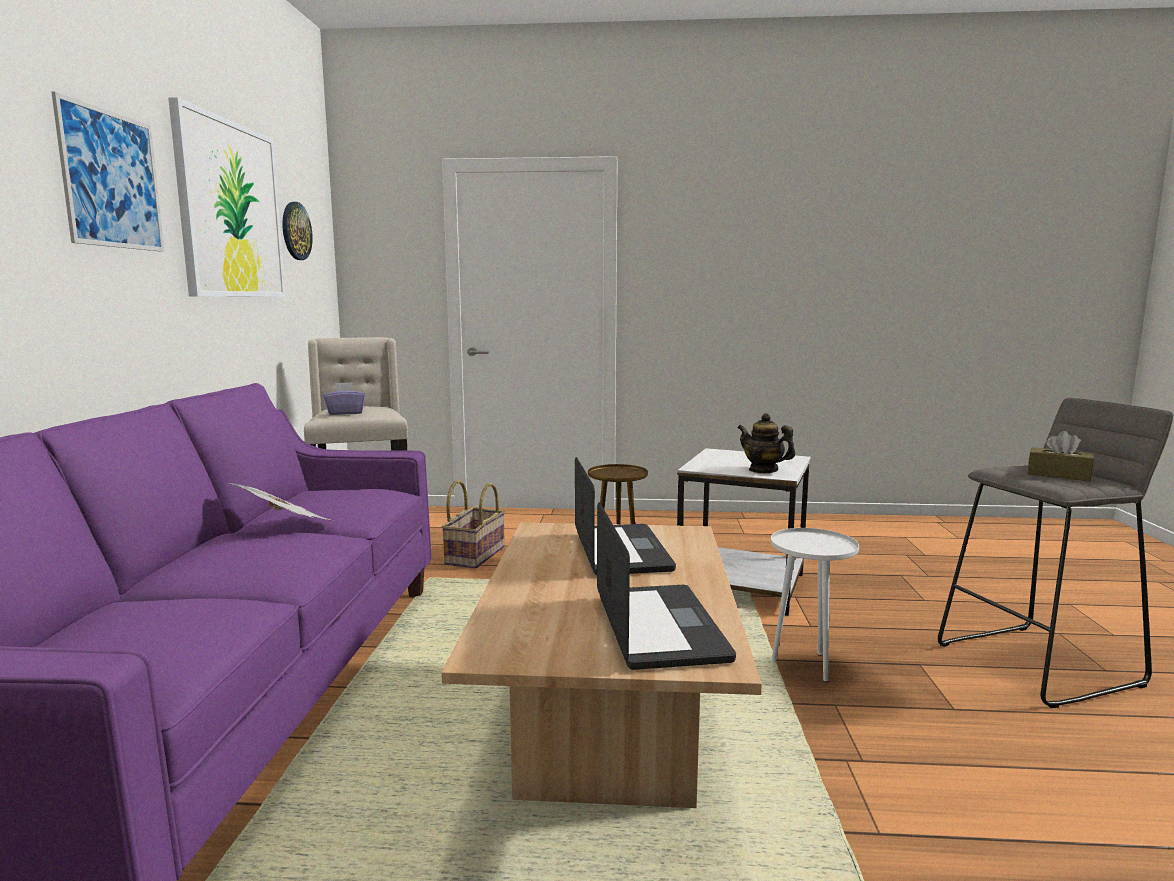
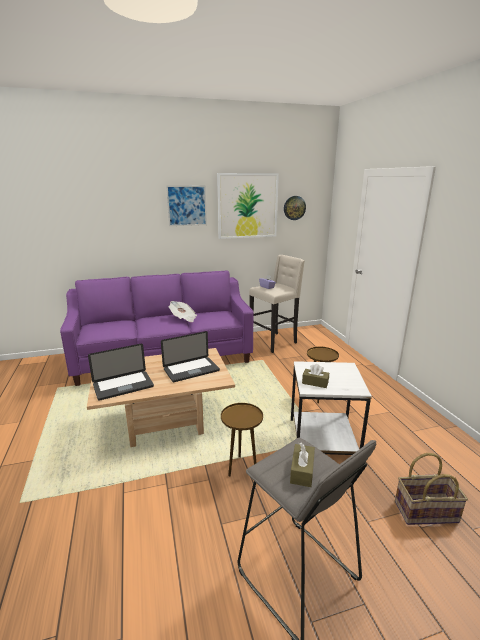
camera: 70 degrees right, 10 degrees up
(474, 555) = (293, 362): basket -> basket (425, 511)
(763, 470) = (315, 382): teapot -> brown tissue box
(806, 665) = (241, 468): white side table -> brown side table

